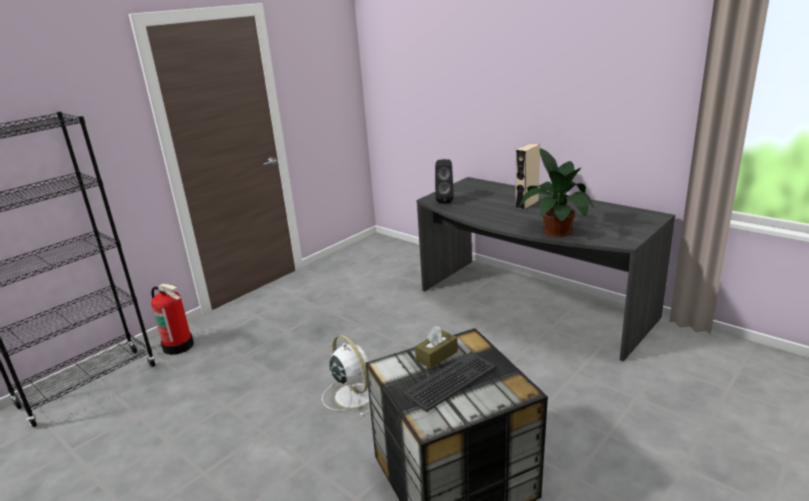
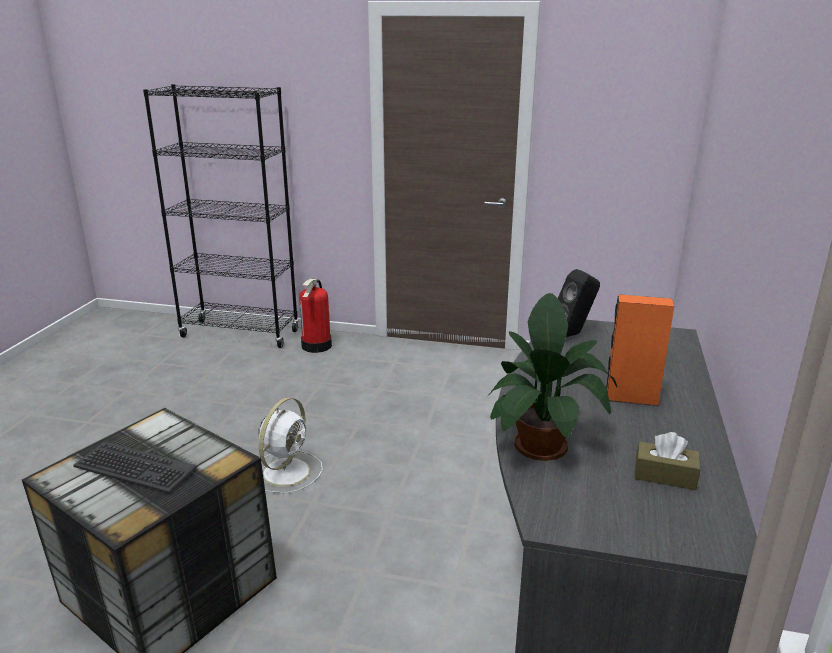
camera: 60 degrees right, 0 degrees up
(437, 356) = (185, 446): brown tissue box -> brown tissue box (665, 476)
(527, 204) = (631, 398): beige speaker -> orange speaker

